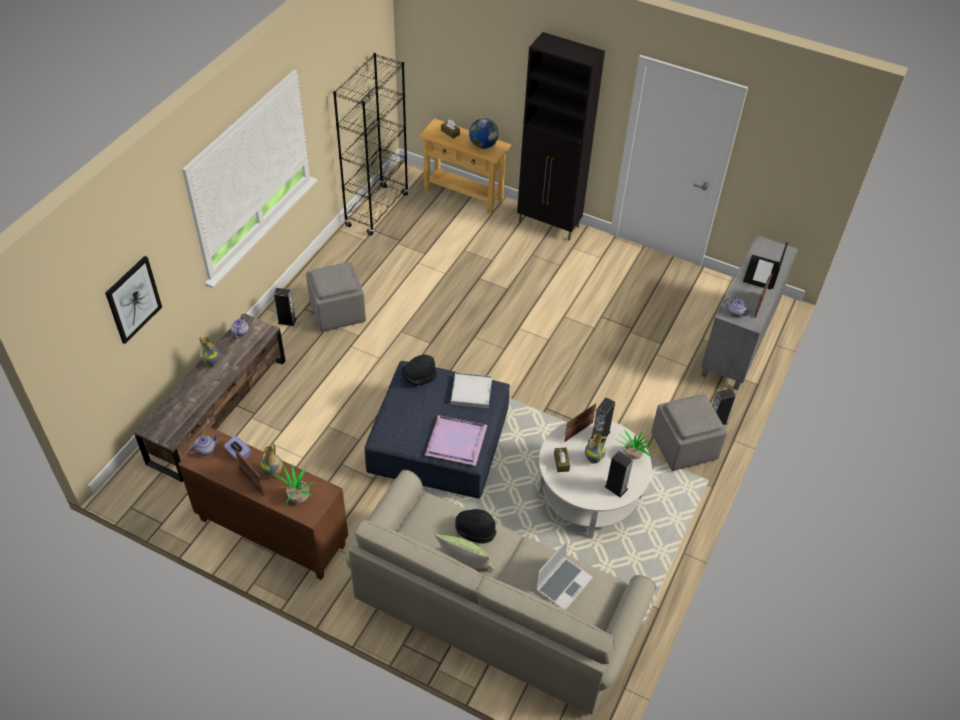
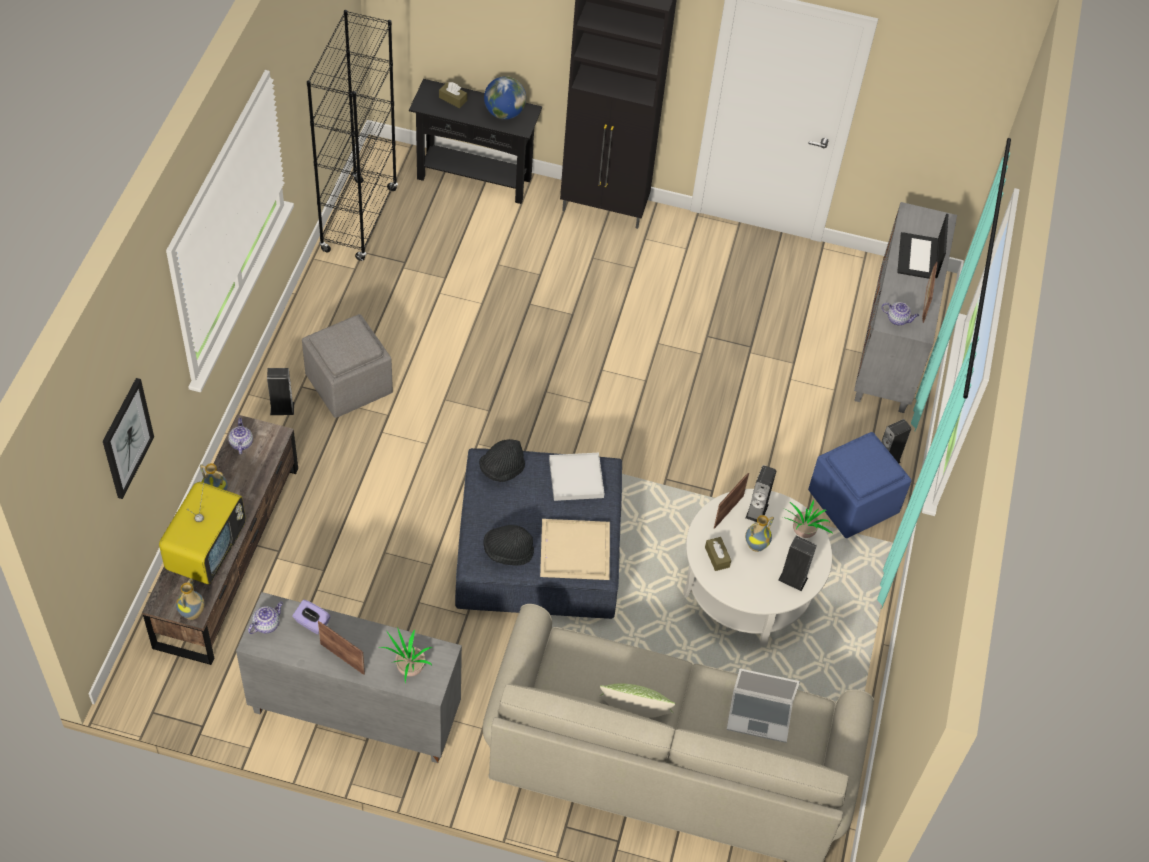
camera: 15 degrees left, 5 degrees up
(192, 399) = (206, 551): none -> television
(271, 533) = (353, 713): brown cabinet -> grey cabinet
(273, 473) = (366, 641): vase -> vase (193, 613)
(455, 440) = (573, 549): purple tray -> beige tray
(463, 194) = (474, 178): beige console table -> black console table
(475, 531) = (634, 668): black hat -> black hat (508, 551)
(563, 583) = (760, 716): laptop -> laptop turned 75 degrees clockwise
(684, 447) = (854, 503): grey ottoman -> blue ottoman

